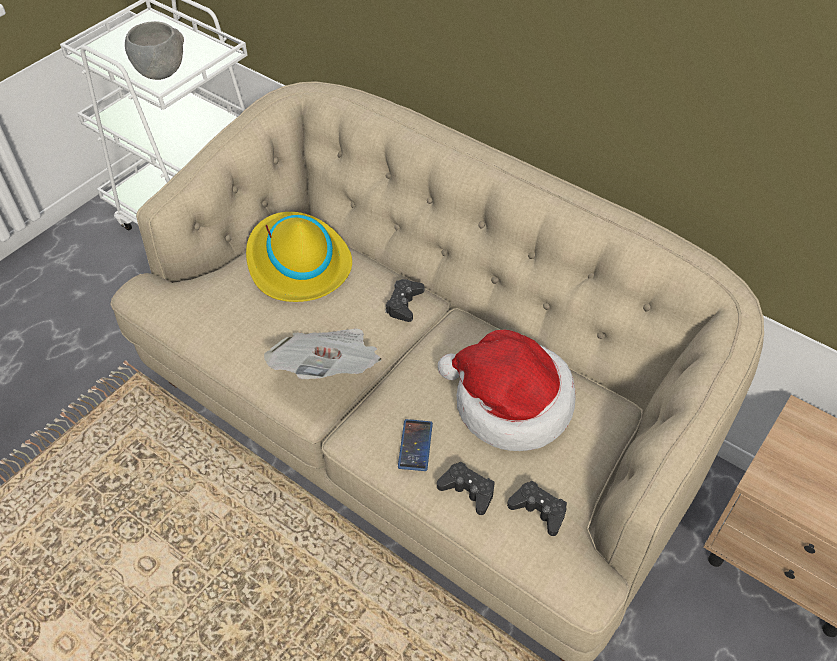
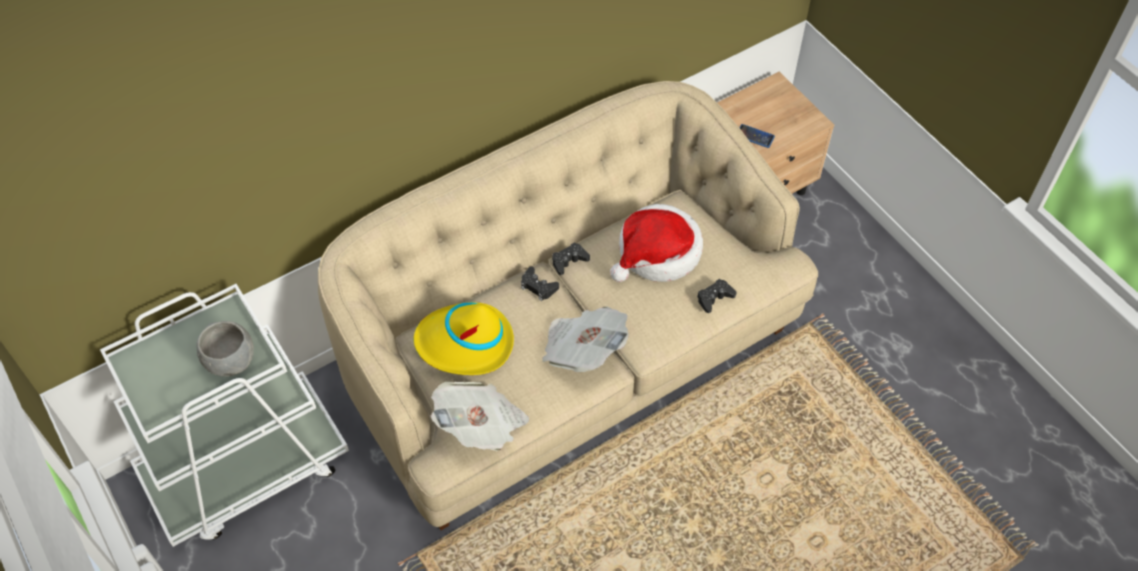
camera: 70 degrees left, 5 degrees up
(194, 308) = (481, 426): none -> newspaper
(415, 445) = (669, 316): phone -> phone (754, 136)
(538, 510) = (740, 267): black game controller -> black game controller (569, 261)

